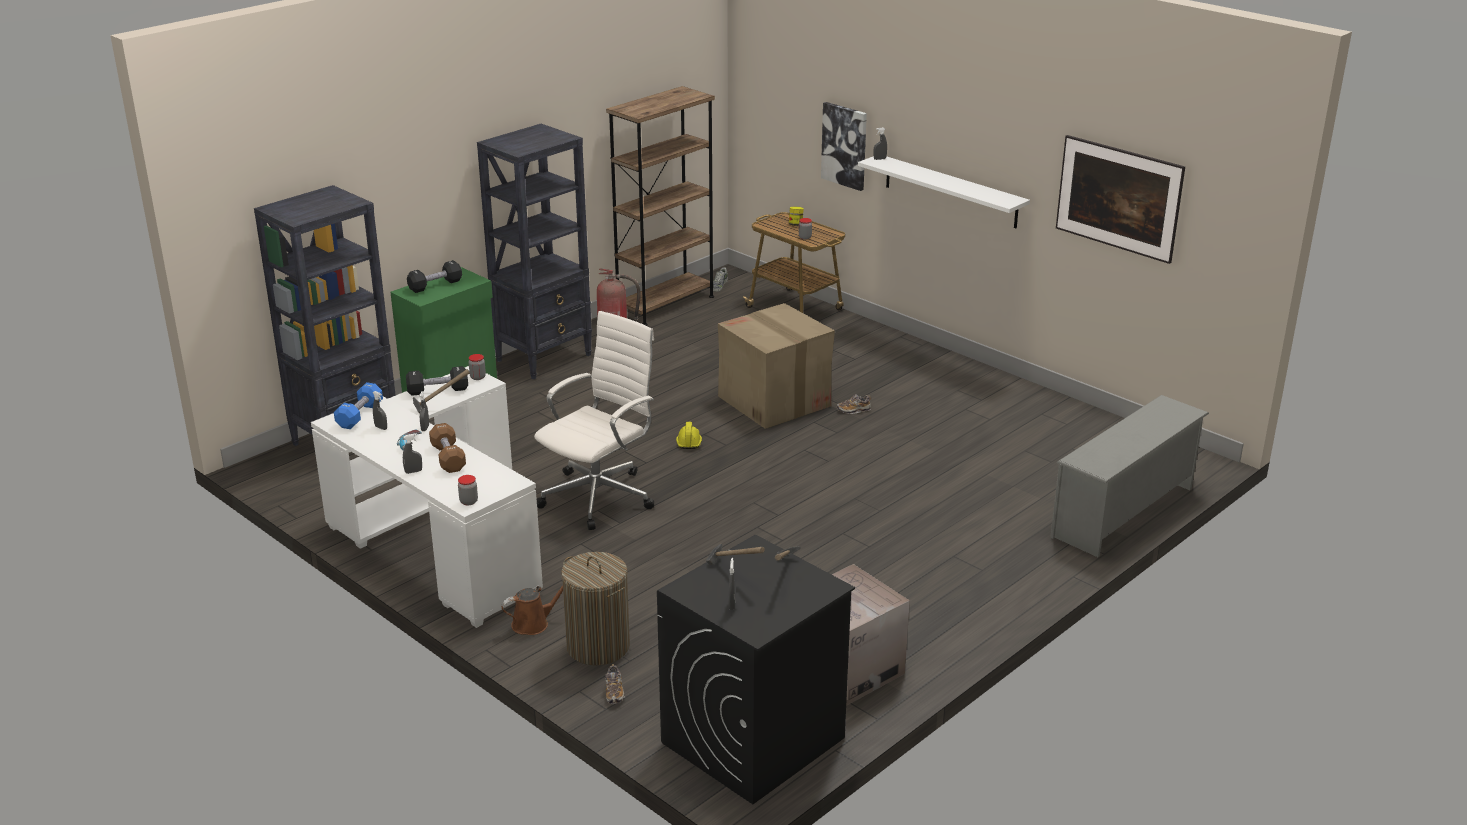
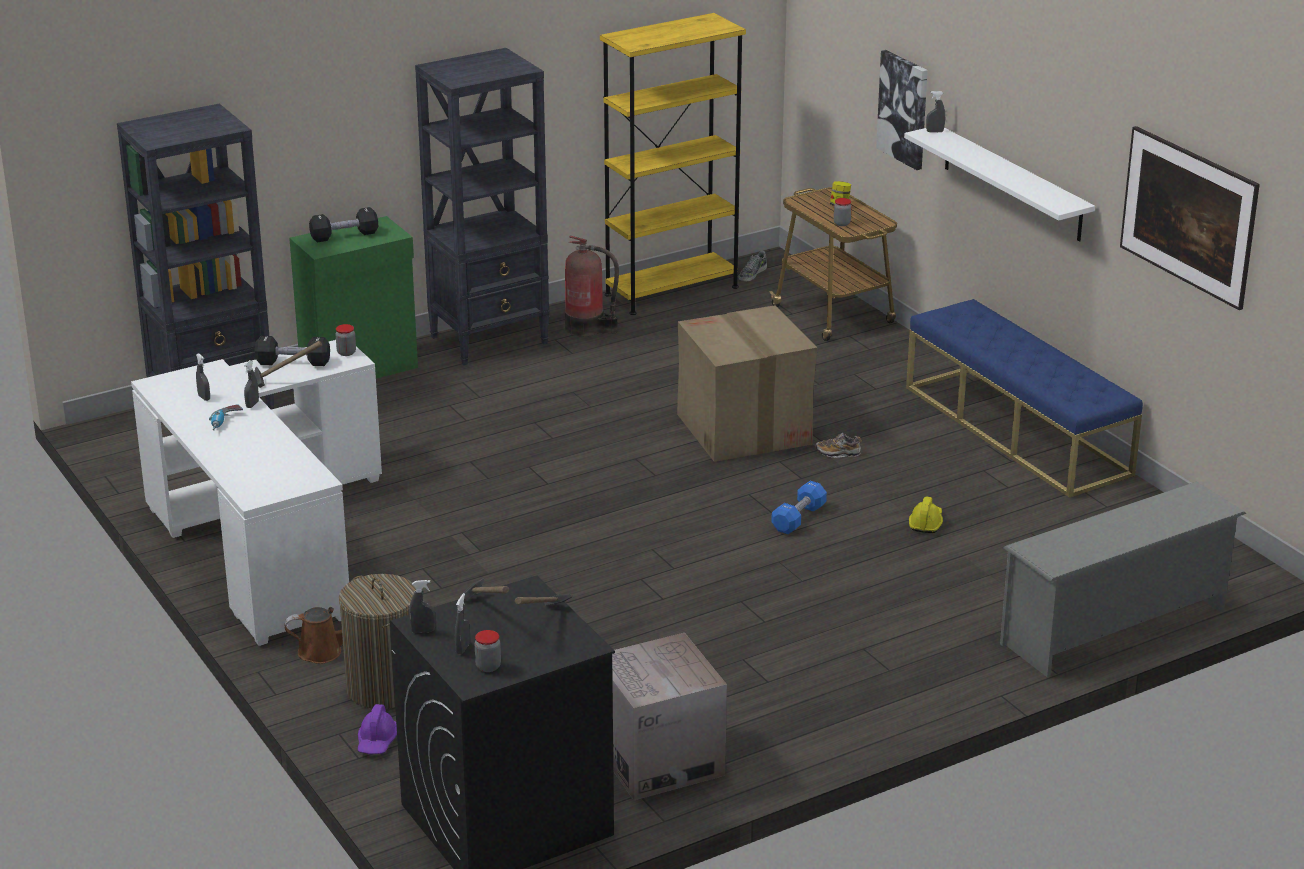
camera: 15 degrees right, 0 degrees up
(360, 415) = (188, 380): blue dumbbell -> blue dumbbell (798, 518)
(413, 471) = (214, 453): grey spray bottle -> grey spray bottle (423, 631)
(448, 458) = (260, 442): brown dumbbell -> none
(468, 501) = (257, 495): jar -> jar (488, 666)
(600, 496) = (473, 516): white office chair -> none
(614, 692) = (377, 741): shoe -> purple hard hat
(665, 305) = (671, 291): brown bookcase -> yellow bookcase
(689, 441) = (612, 465): yellow hard hat -> yellow hard hat (926, 523)
(972, 377) = (1017, 430): none -> blue bench

